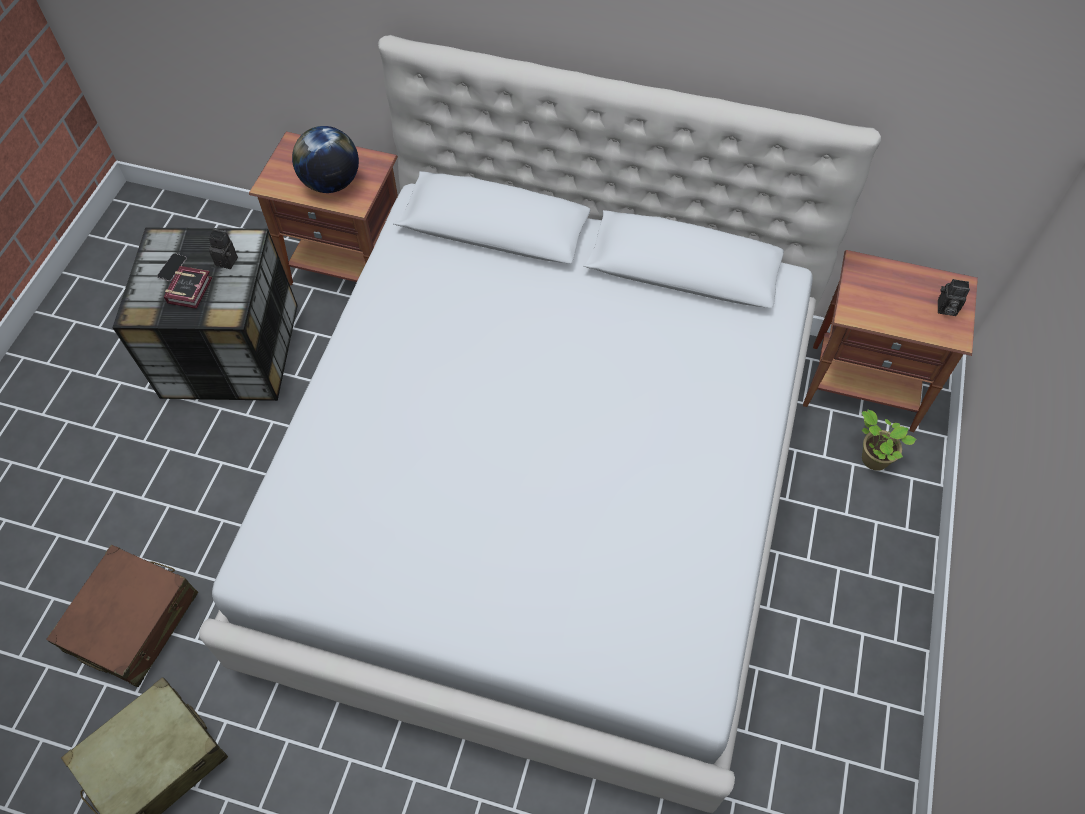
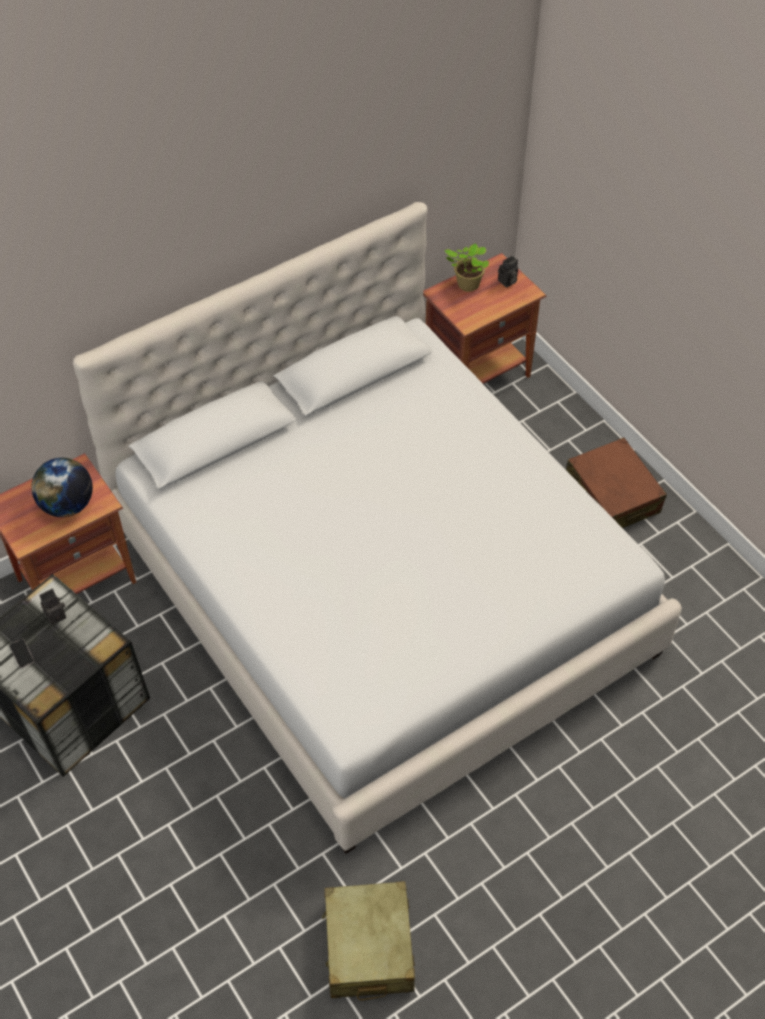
camera: 50 degrees left, 5 degrees down
(133, 622) = (245, 901): brown suitcase -> brown suitcase (612, 496)
(191, 289) = (57, 652): book -> none
(872, 458) = (527, 409): potted plant -> potted plant (466, 284)

